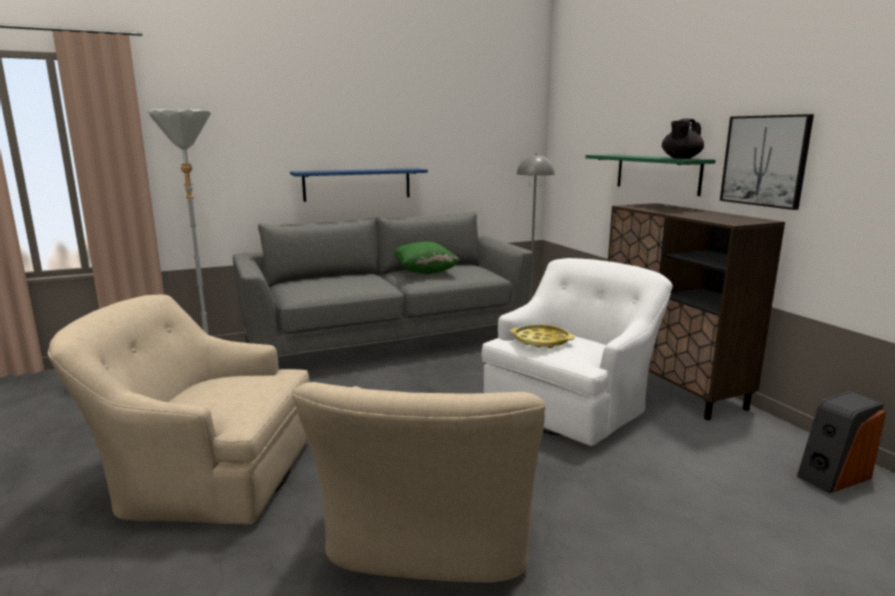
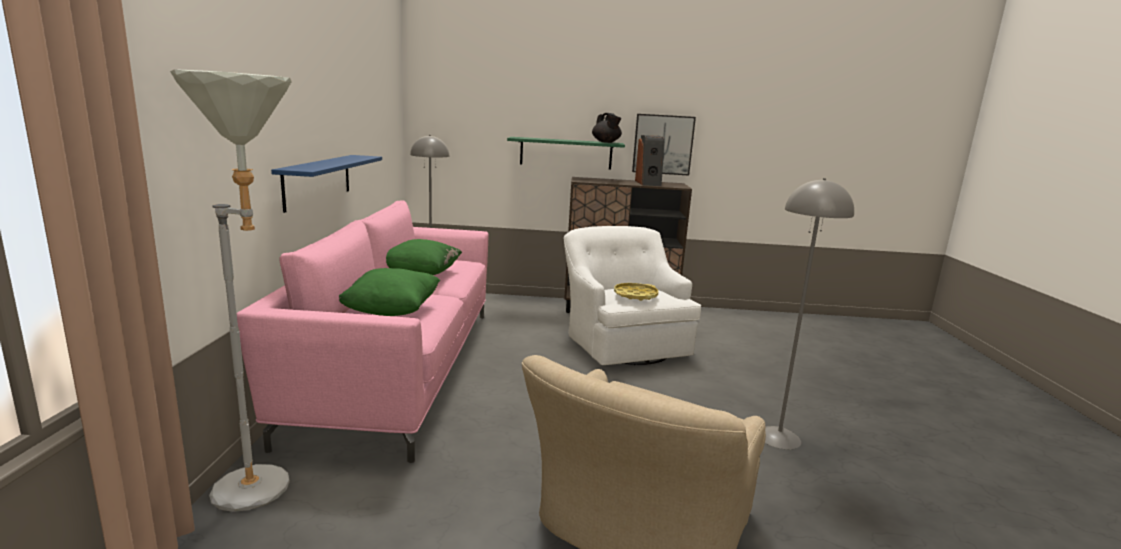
camera: 65 degrees left, 0 degrees up
(328, 283) = (392, 311): none -> green pillow
(388, 342) = (400, 367): grey sofa -> pink sofa
(430, 538) = (779, 437): beige armchair -> grey floor lamp
(832, 476) = (748, 320): speaker -> speaker (648, 183)

